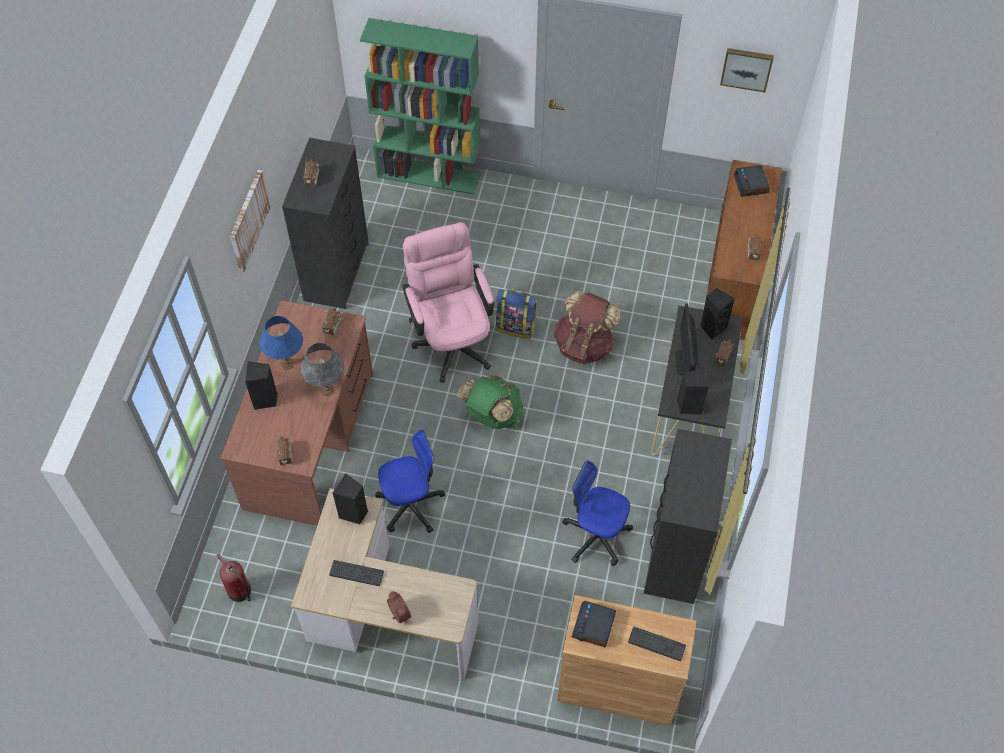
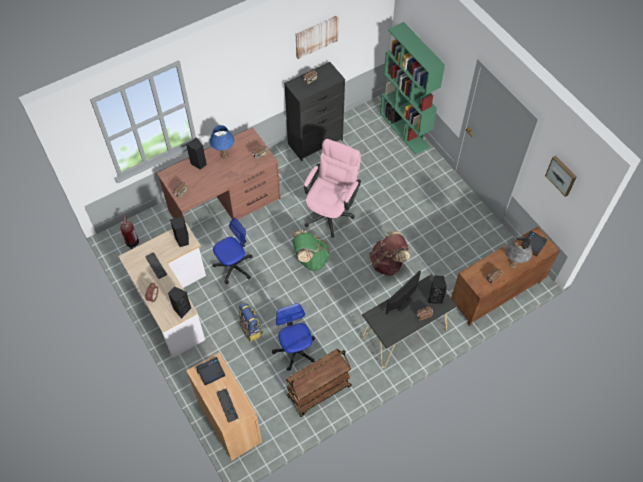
camera: 45 degrees right, 0 degrees up
(248, 220) = (249, 74): picture -> picture (316, 36)
(327, 390) = (227, 180): grey table lamp -> grey table lamp (513, 264)
(410, 504) = (234, 266): office chair -> office chair turned 60 degrees counterclockwise
(516, 326) = (366, 229): backpack -> backpack (251, 329)
(675, 557) = (319, 392): black dresser -> brown cart
(689, 406) = (380, 323): black speaker -> black speaker (181, 309)

